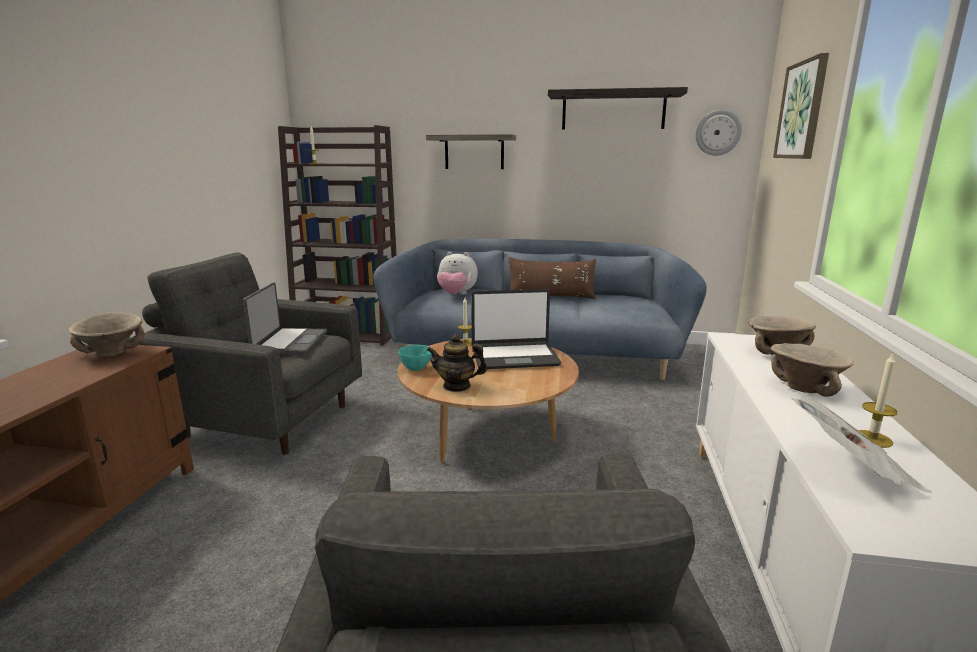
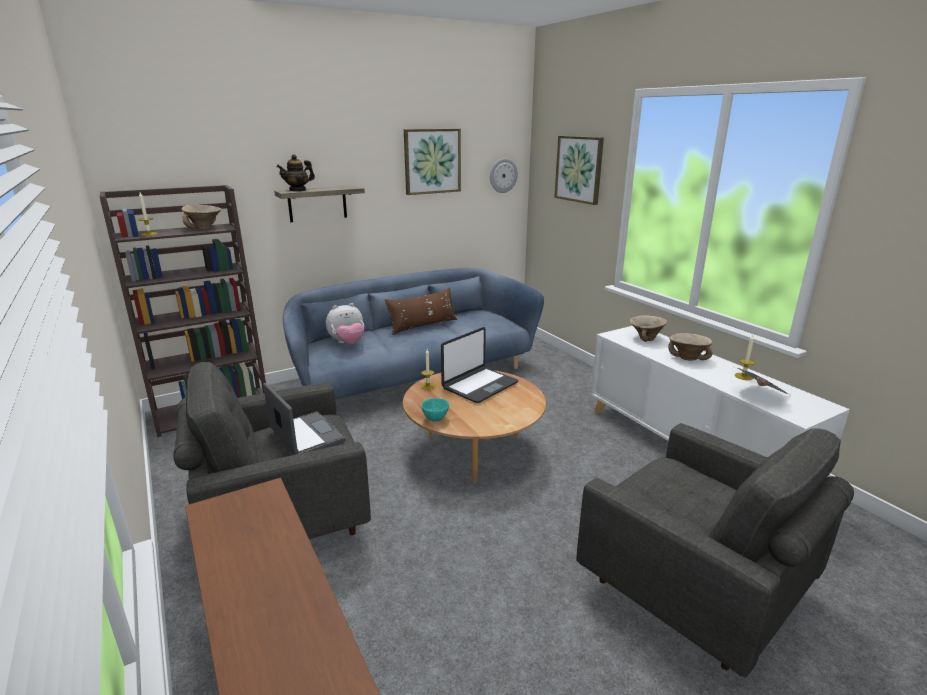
camera: 40 degrees left, 5 degrees up
(112, 354) = (243, 506): beige bowl -> beige bowl (205, 228)
(457, 386) = (486, 421): teapot -> teapot (298, 190)
(613, 111) = (432, 161): shelf -> picture

